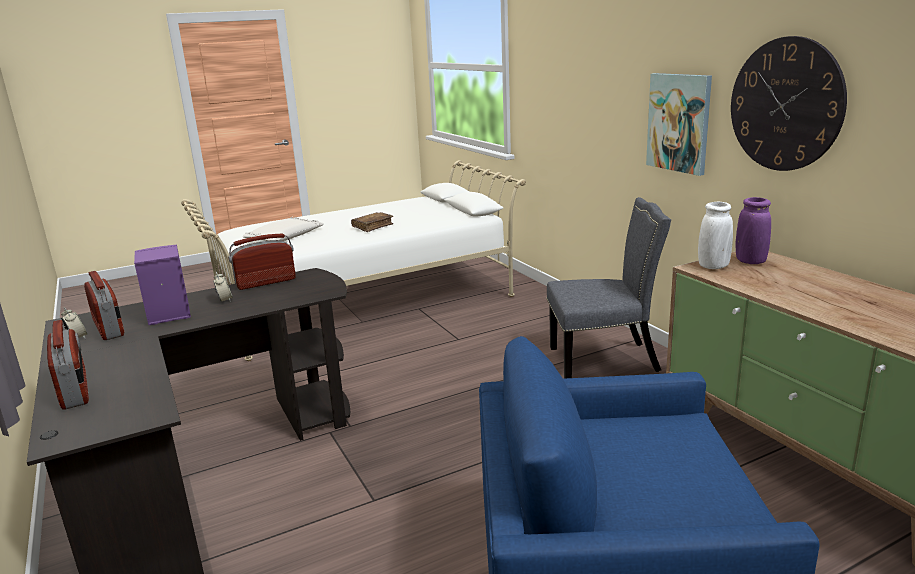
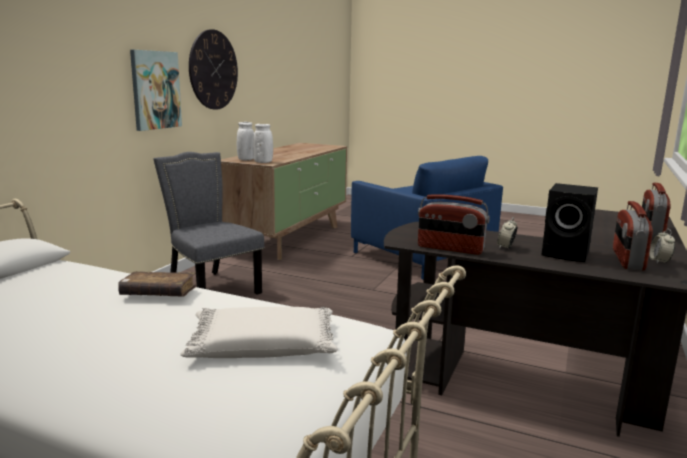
camera: 130 degrees left, 5 degrees down
(167, 314) = (567, 253): purple speaker -> black speaker
(750, 261) = (246, 159): purple vase -> white vase

